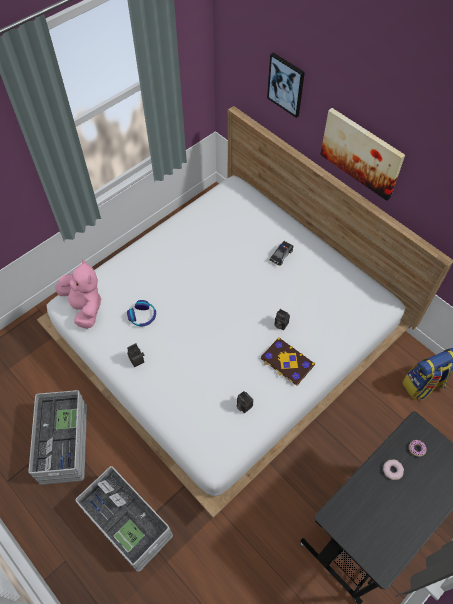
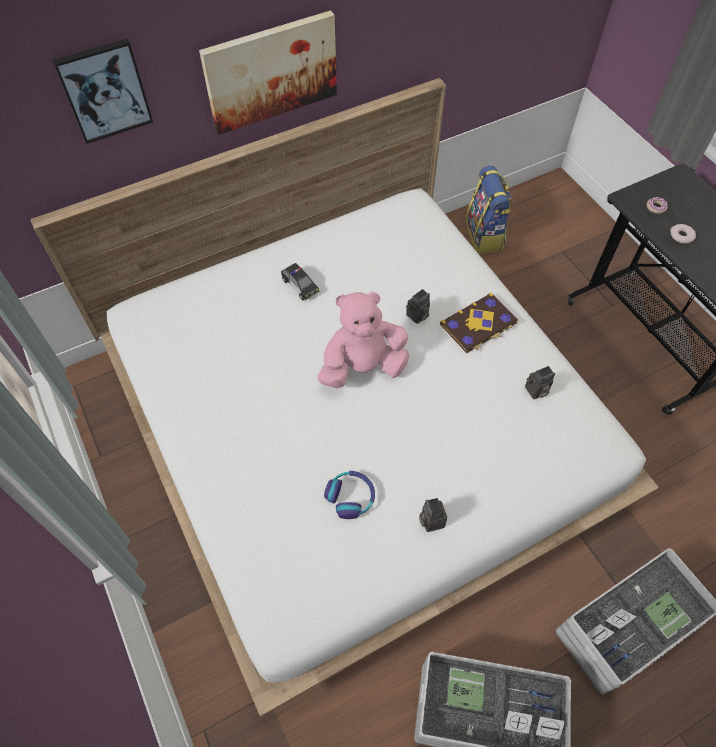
camera: 75 degrees left, 0 degrees up
(85, 307) = (301, 592): pink plush toy -> pink plush toy (363, 367)

